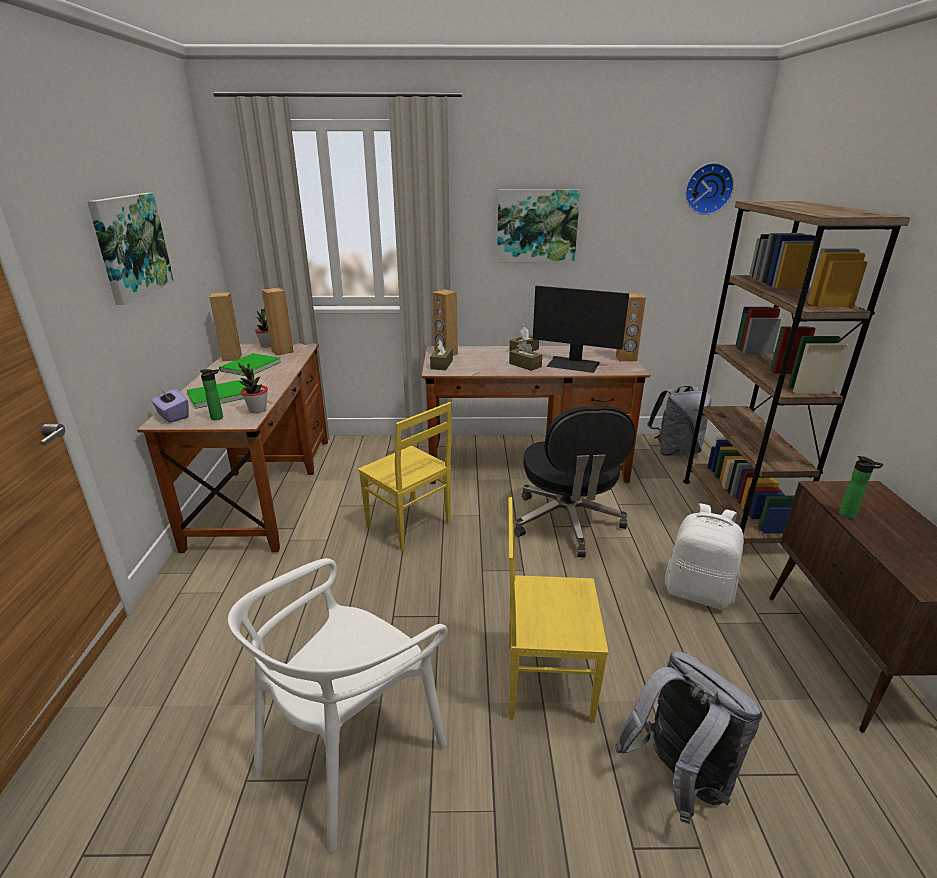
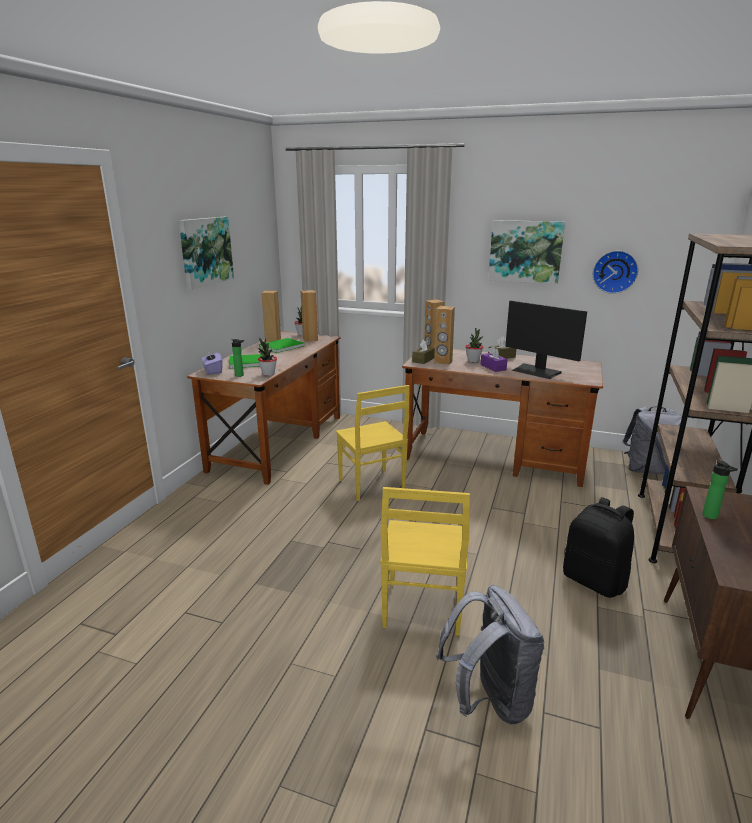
camera: 20 degrees right, 5 degrees down
(349, 752) = (256, 615): white chair -> none
(497, 359) = (473, 361): none -> potted plant
(525, 365) = (493, 367): brown tissue box -> purple tissue box
(546, 680) = (421, 609): yellow chair -> yellow chair turned 105 degrees counterclockwise
(567, 523) = (505, 507): black office chair -> none
(626, 358) = (590, 372): brown speaker -> brown speaker (443, 362)
(698, 592) = (595, 581): white backpack -> black backpack
(707, 189) = (692, 223): wall clock -> wall clock (615, 271)

